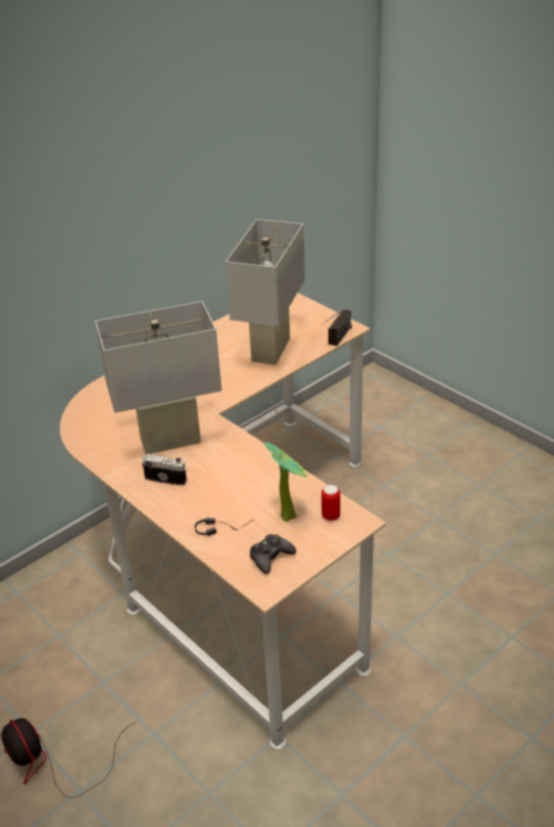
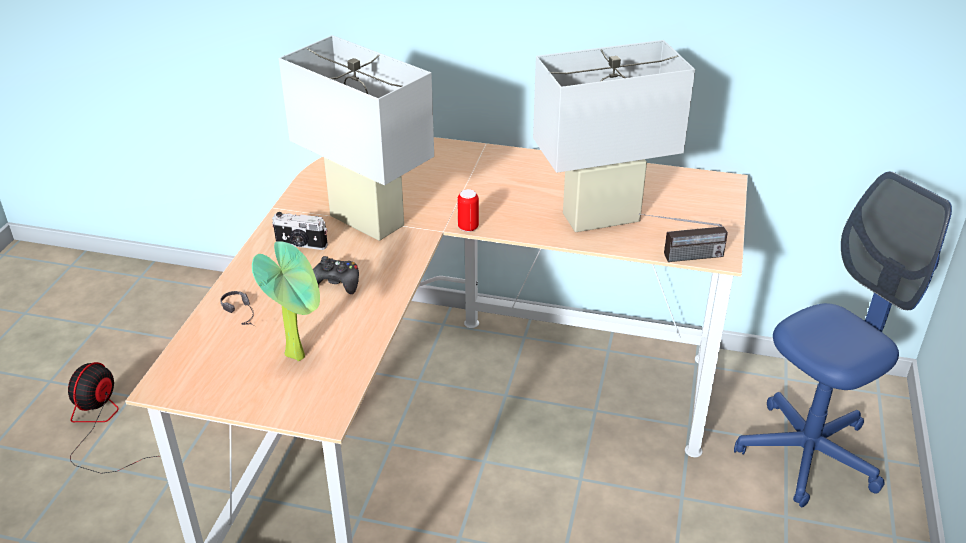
camera: 55 degrees right, 0 degrees up
(166, 478) = (301, 244): camera -> camera turned 120 degrees clockwise
(271, 557) = (216, 369): black game controller -> black game controller (336, 282)
(330, 516) = (320, 388): can -> can (468, 227)
(393, 424) = (808, 454): none -> blue office chair

